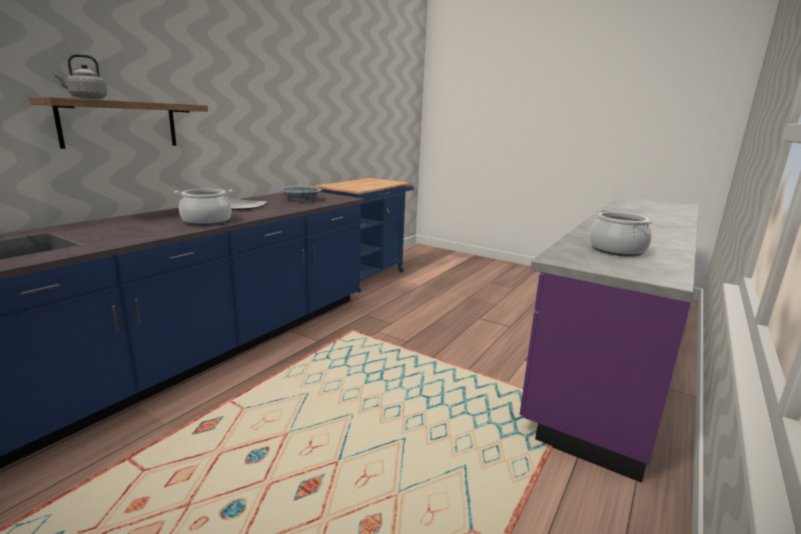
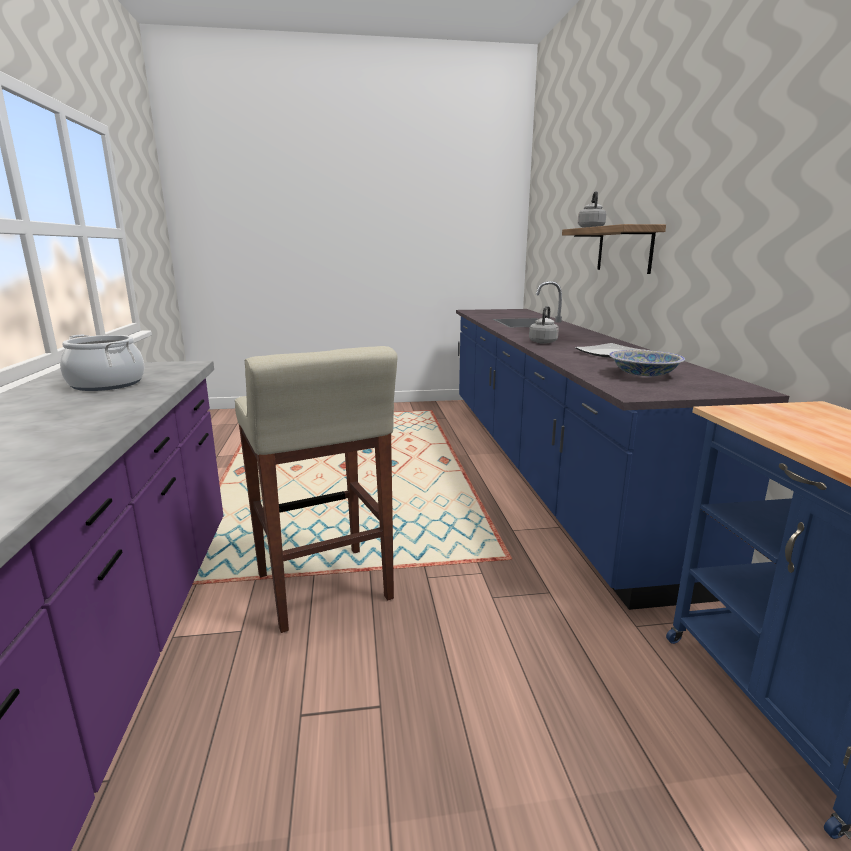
camera: 140 degrees right, 0 degrees up
(207, 221) = (543, 342): cooking pot -> grey kettle
(467, 360) = (324, 588): none -> beige stool

